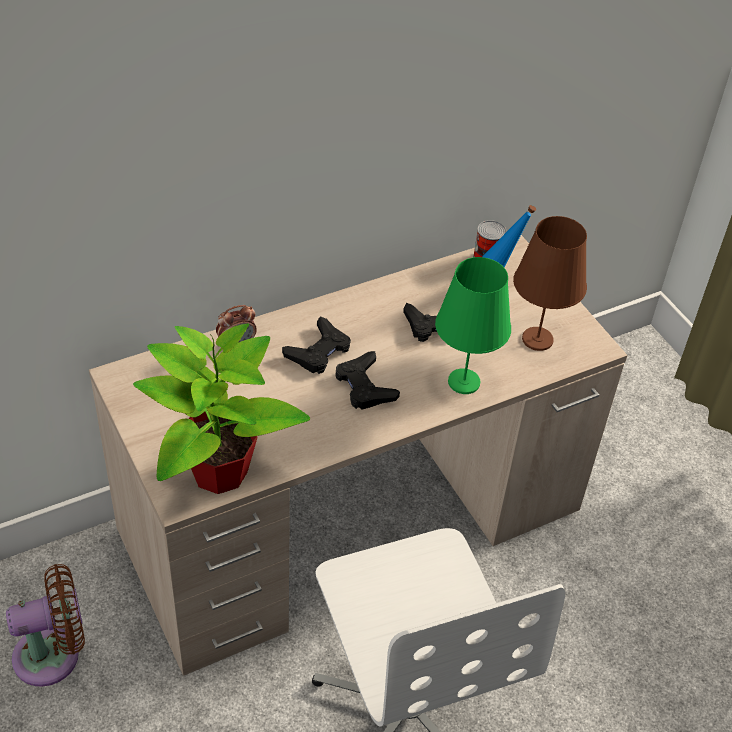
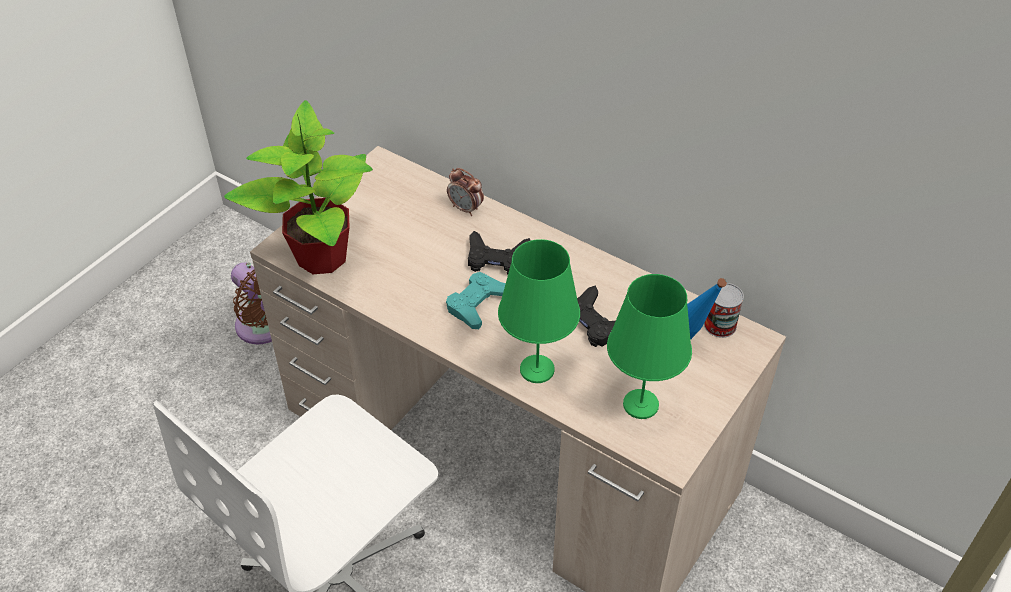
camera: 65 degrees right, 0 degrees up
(364, 386) = (478, 304): black game controller -> turquoise game controller
(537, 339) = (641, 404): brown table lamp -> green table lamp

